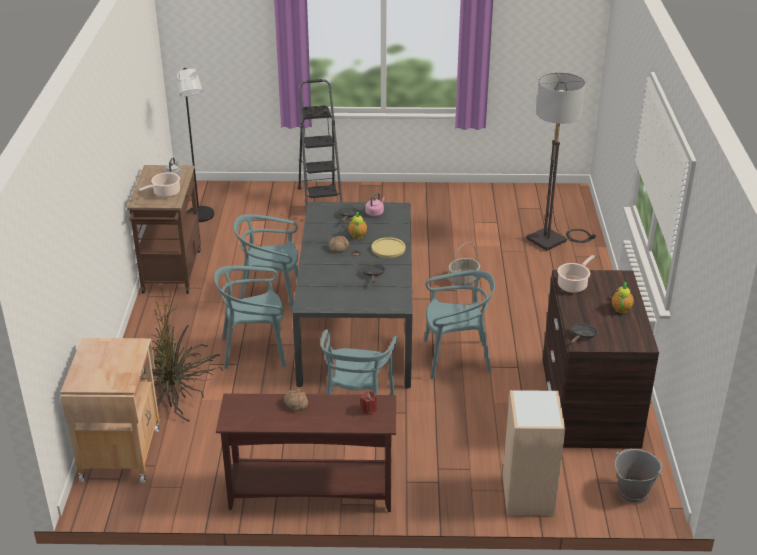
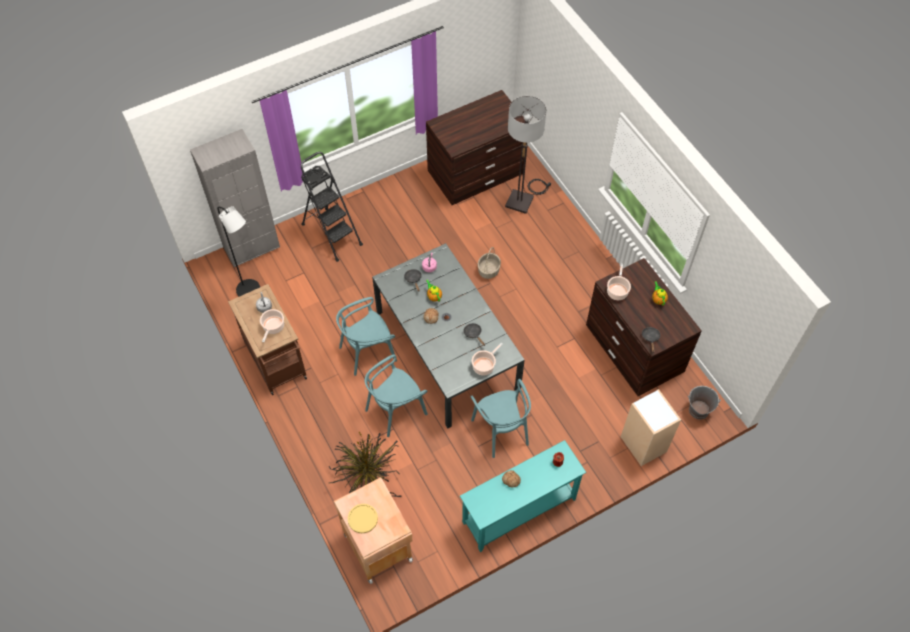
camera: 30 degrees left, 25 degrees up
(233, 190) = (252, 249): none -> grey cabinet
(310, 492) = (518, 511): brown console table -> turquoise console table
(360, 302) = (484, 365): none -> cooking pot
(388, 248) = (465, 301): yellow plate -> yellow plate (362, 518)
(456, 358) = (531, 349): turquoise chair -> none
(516, 205) = (476, 171): none -> brown dresser

